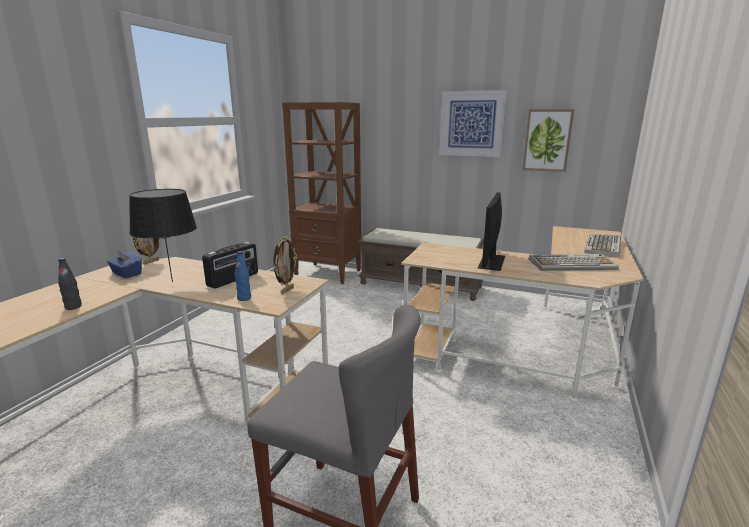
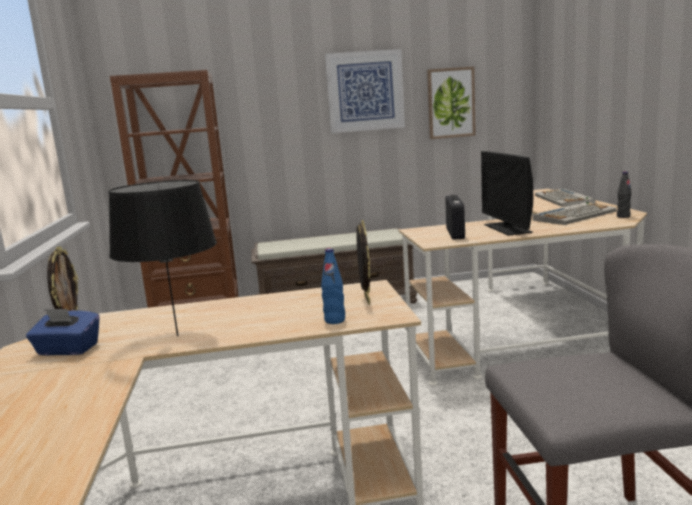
camera: 30 degrees left, 5 degrees down
(73, 307) = (82, 408): black bottle -> black bottle (623, 216)
(233, 280) = (267, 310): radio -> radio (455, 233)

